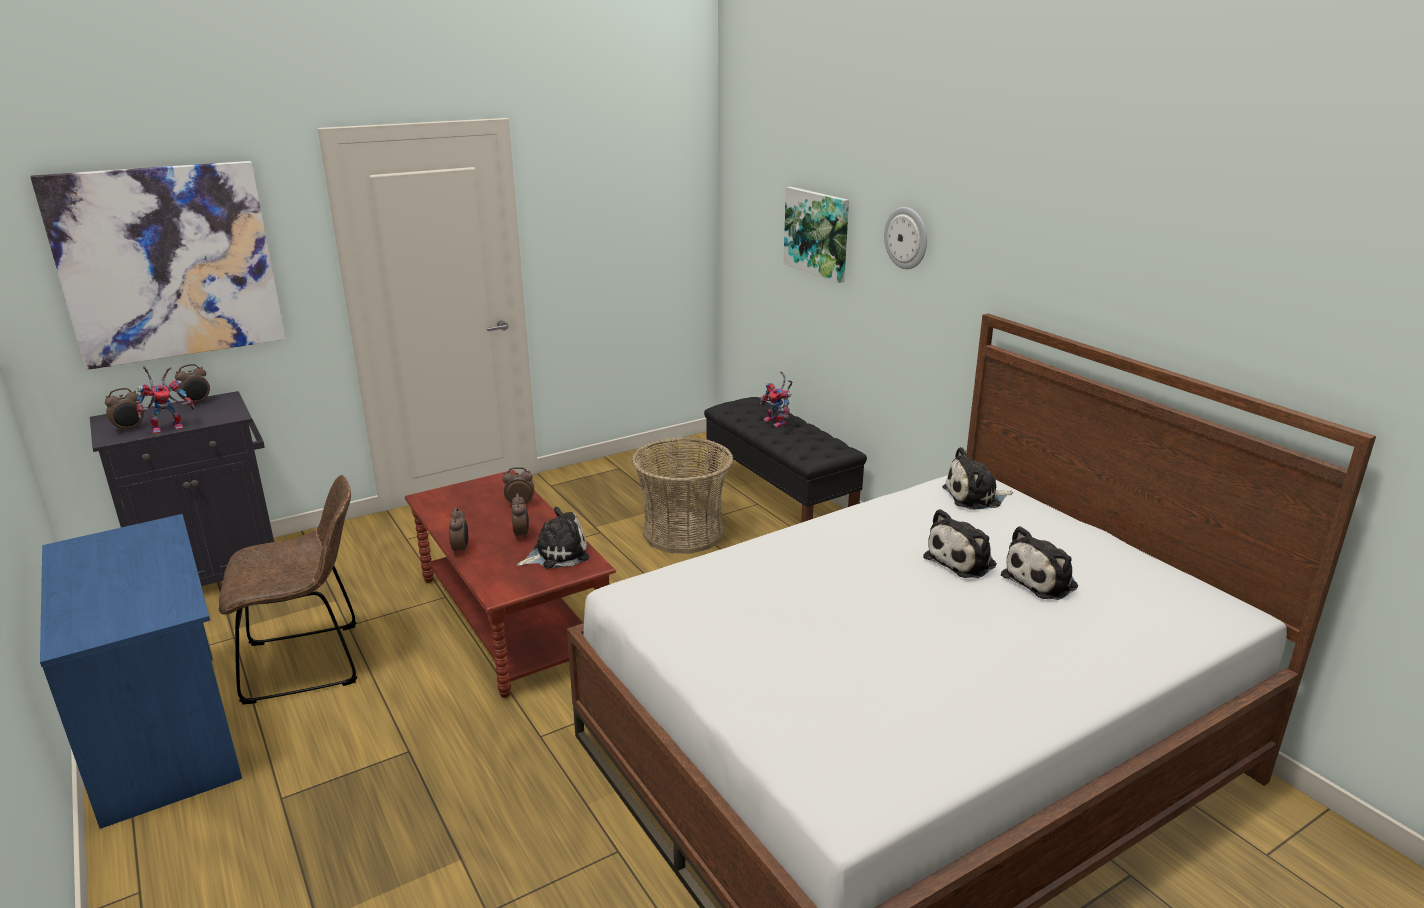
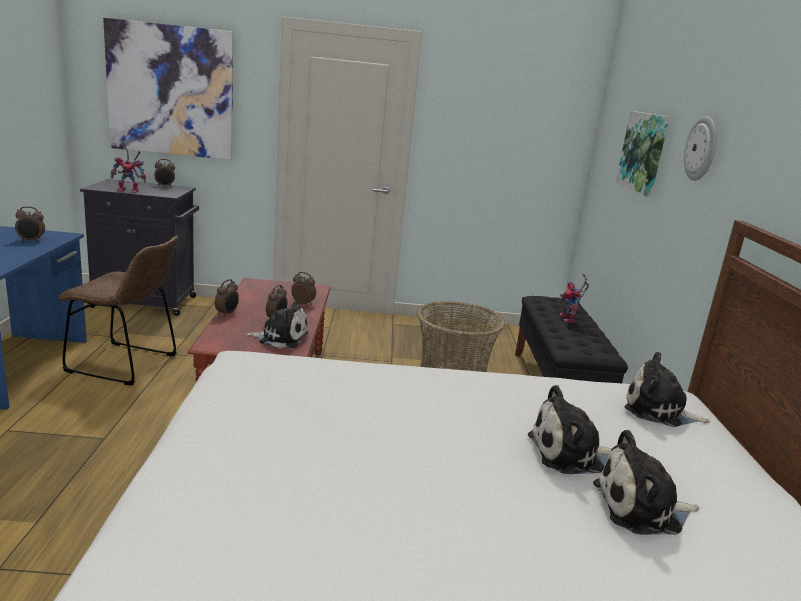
camera: 30 degrees right, 5 degrees down
(130, 429) = (112, 187): alarm clock -> alarm clock (31, 241)

